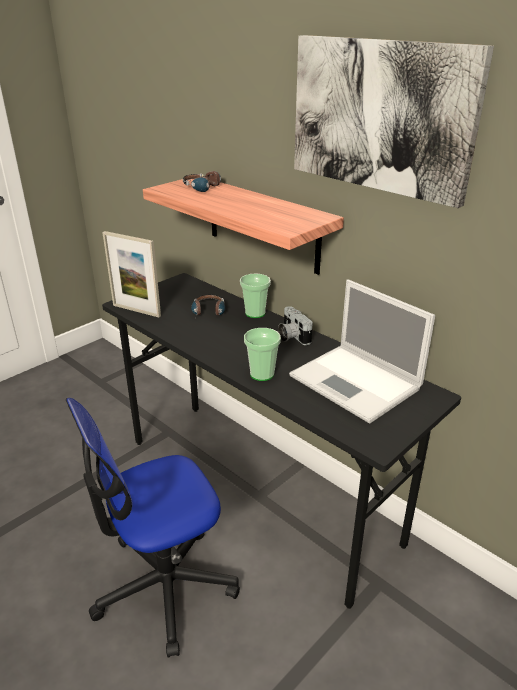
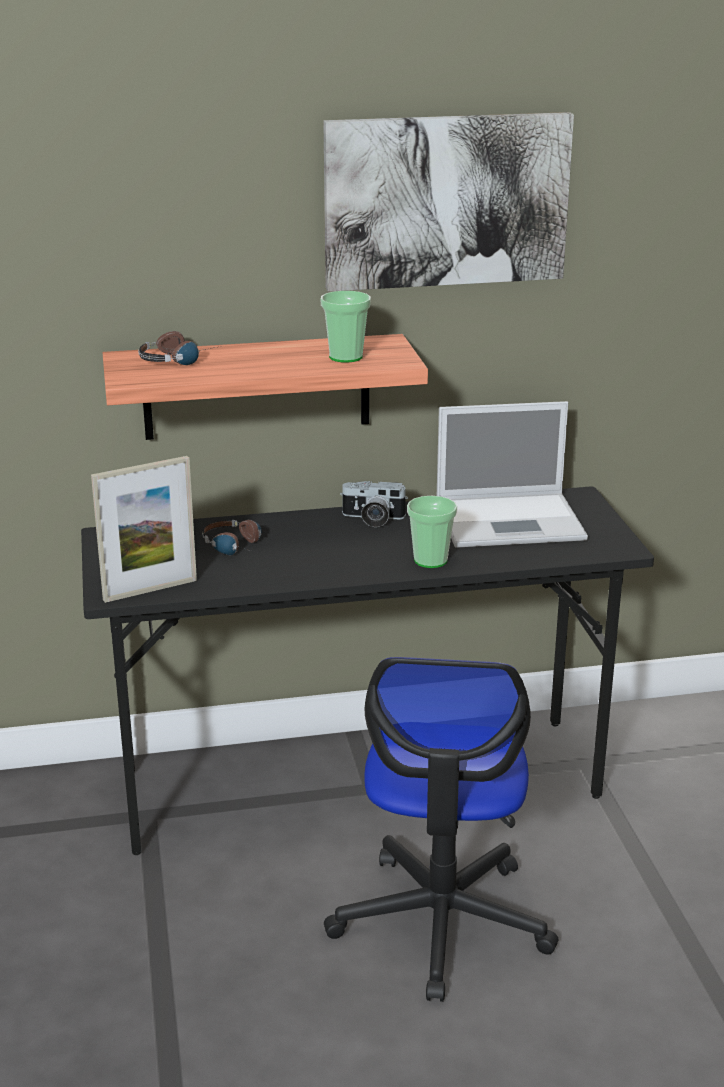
camera: 55 degrees left, 5 degrees down
(255, 313) = (284, 520): cup -> cup (346, 357)

